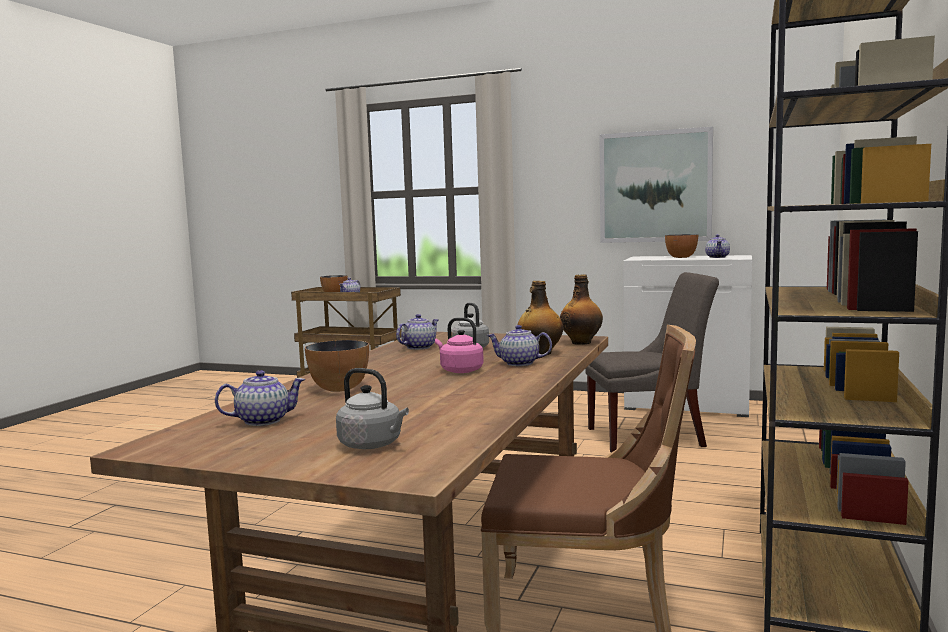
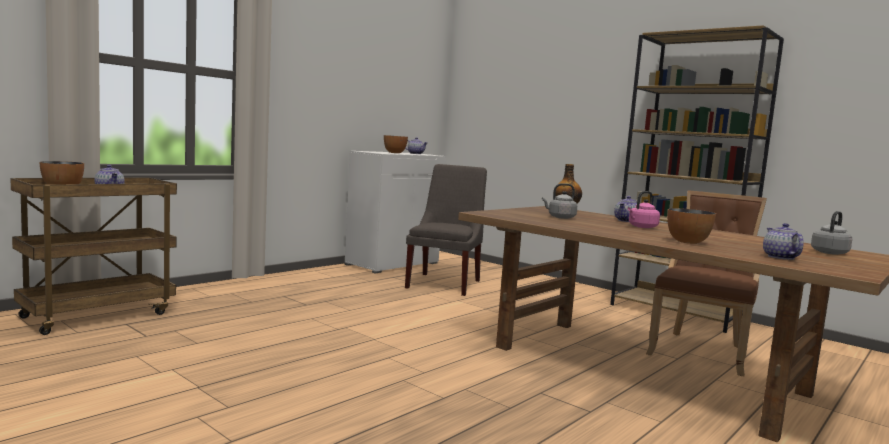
camera: 70 degrees left, 0 degrees up
(419, 347) = (542, 220): teapot -> none
(540, 353) = (596, 216): bottle -> none
(655, 186) = (362, 95): picture -> none

